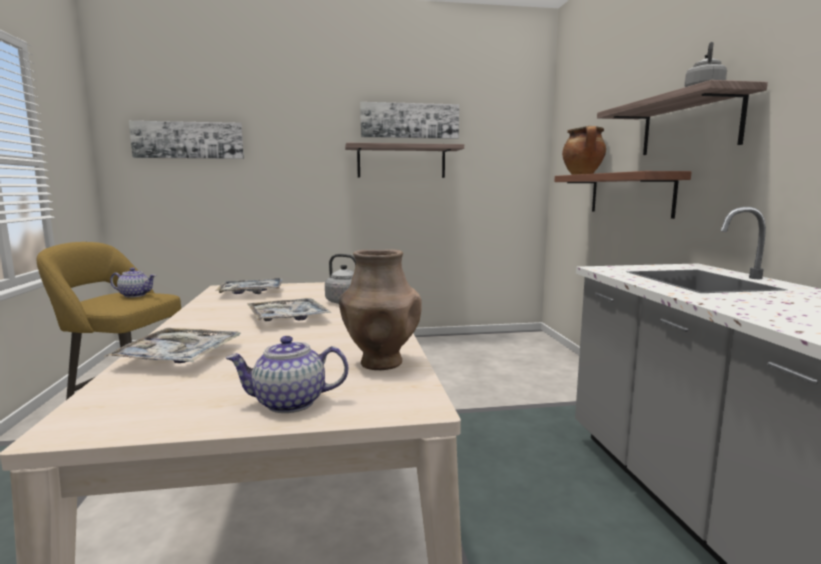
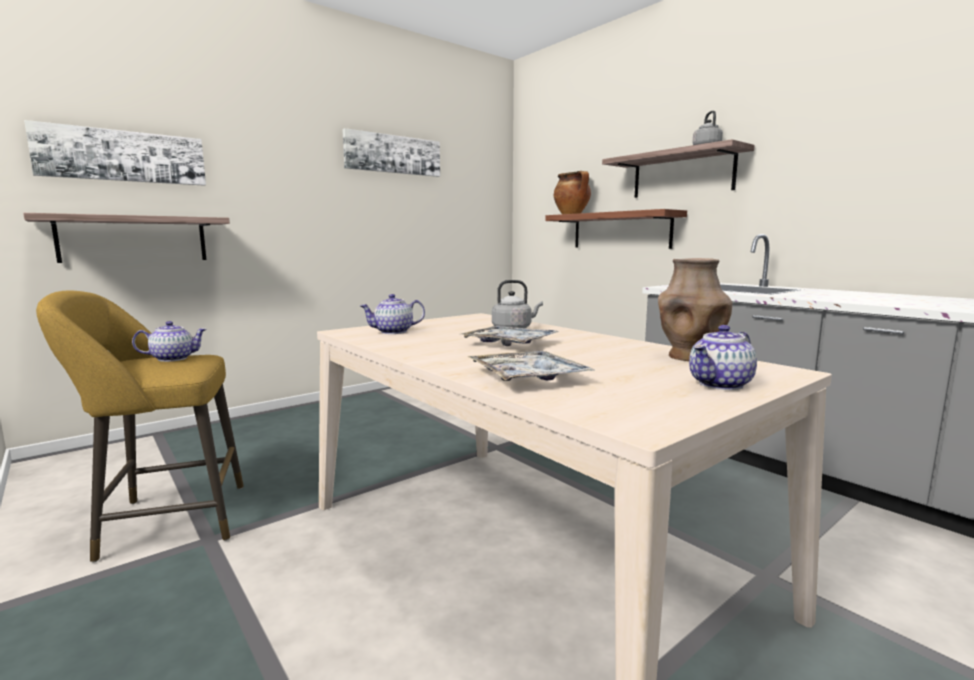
camera: 30 degrees left, 0 degrees up
(252, 293) = (393, 332): tray -> teapot
(401, 162) = (386, 198): shelf -> shelf (134, 239)

